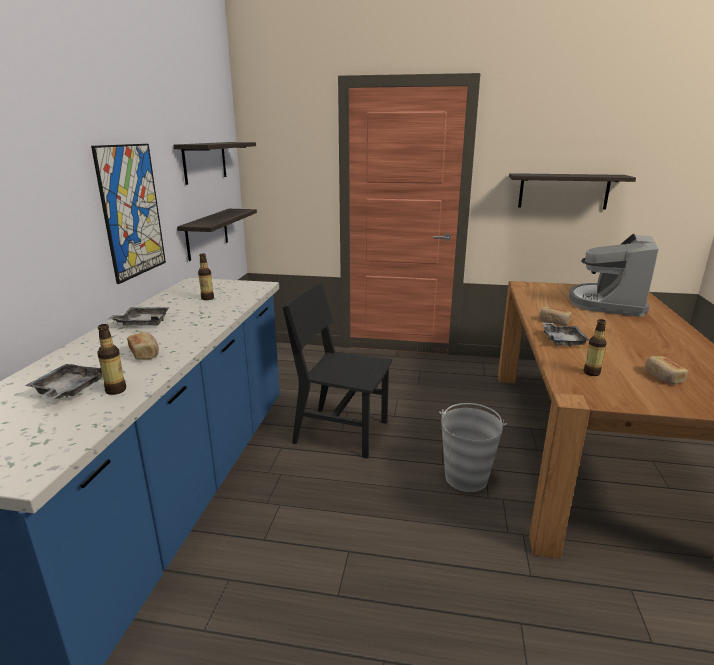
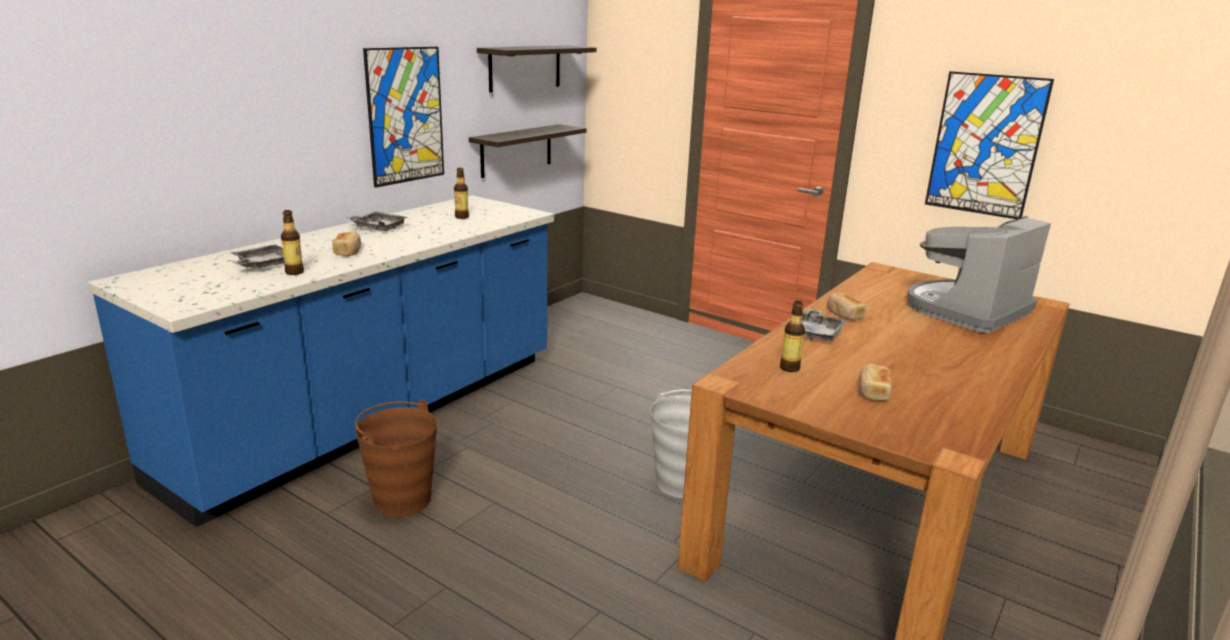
camera: 25 degrees right, 0 degrees up
(267, 582) = (402, 500): none -> brown bucket
(341, 432) = (589, 403): black chair -> none
(563, 191) = (985, 145): shelf -> picture

